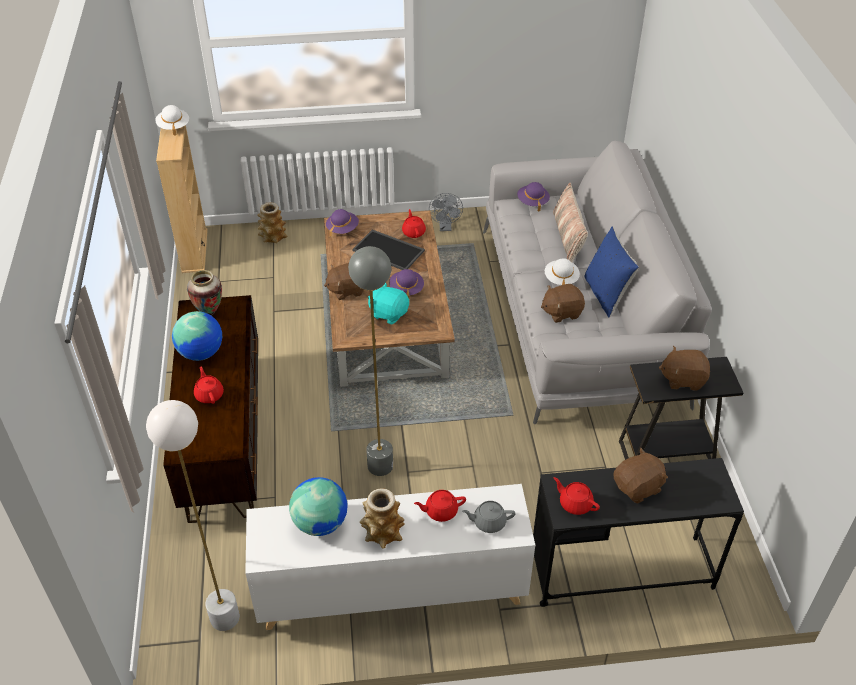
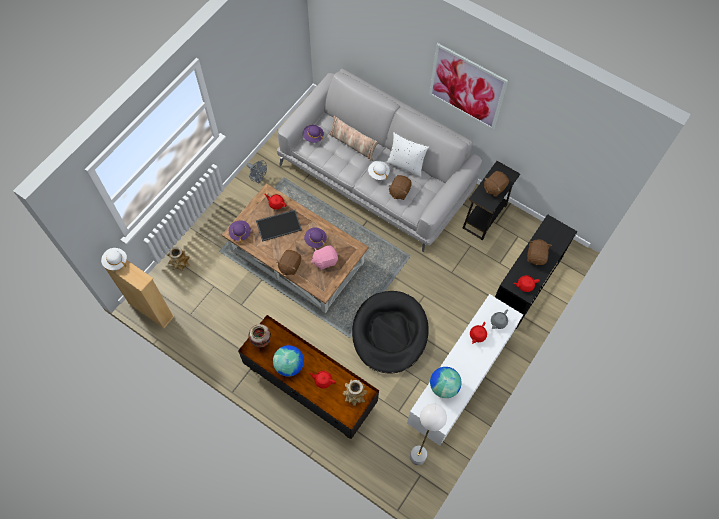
camera: 50 degrees left, 20 degrees up
(380, 466) = (390, 333): grey floor lamp -> black dog bed
(382, 532) = (469, 366): vase -> vase (354, 395)
(388, 313) = (325, 260): turquoise plush toy -> pink plush toy
(606, 295) = (406, 164): blue pillow -> white pillow
(732, 188) = (466, 87): none -> picture

